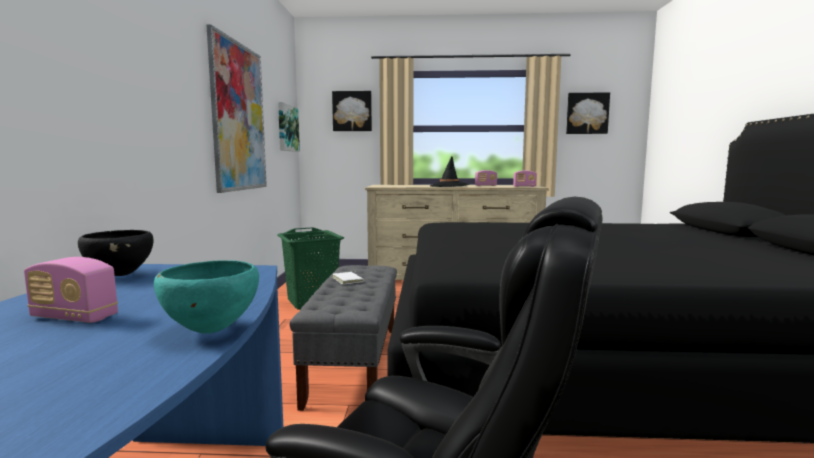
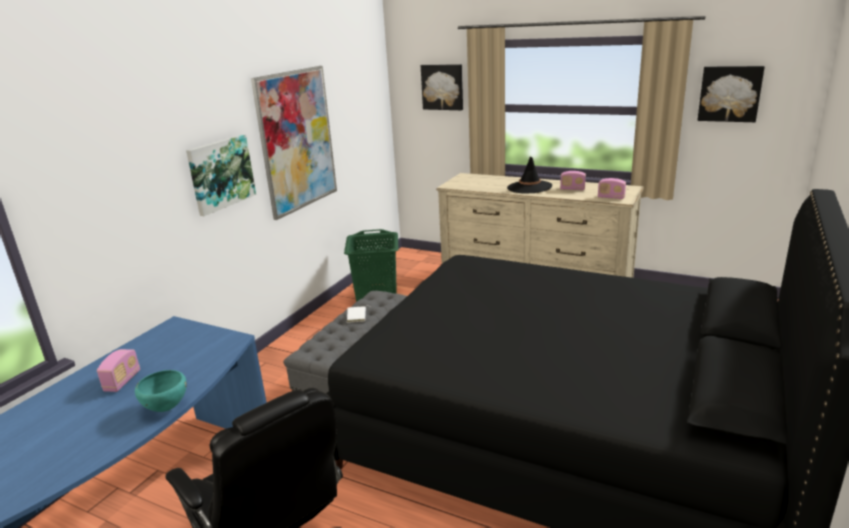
camera: 25 degrees right, 15 degrees up
(74, 317) = (122, 381): radio -> radio turned 120 degrees counterclockwise
(120, 275) = (165, 335): black bowl -> none
(287, 128) = (370, 114): picture -> picture (221, 173)

